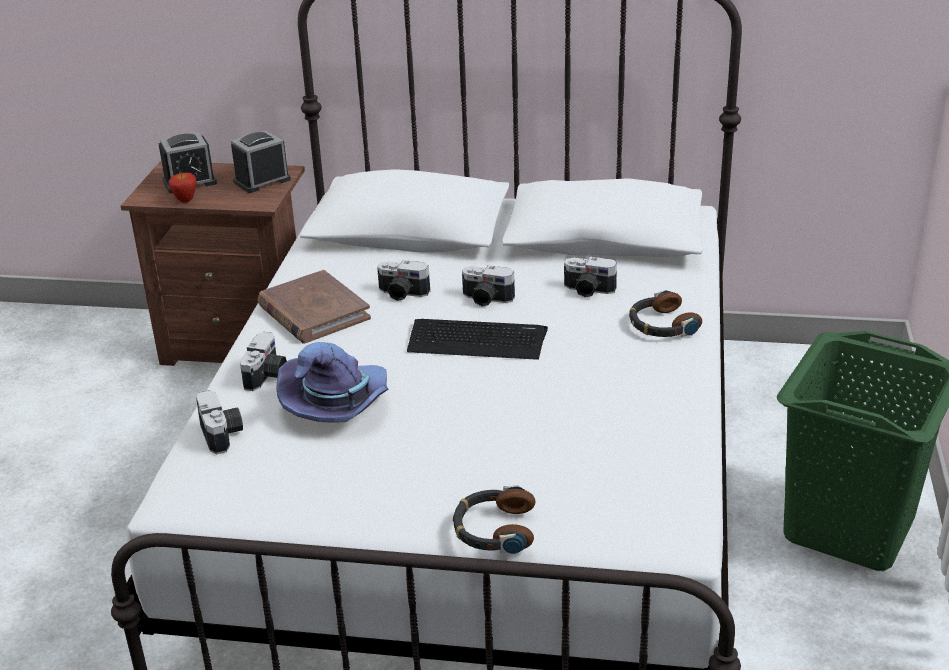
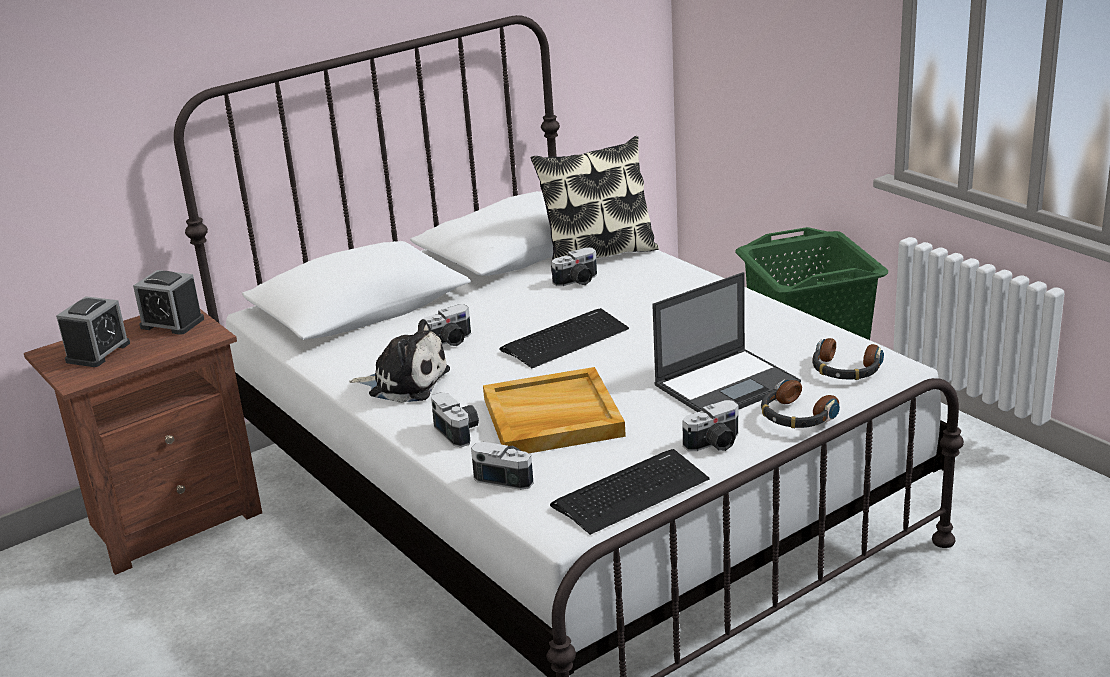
camera: 45 degrees left, 5 degrees down
(185, 200) = (127, 364): apple -> none
(262, 181) = (172, 323): alarm clock -> alarm clock turned 75 degrees counterclockwise
(262, 507) = (631, 492): none -> keyboard
(313, 312) = (405, 382): brown book -> plush toy
(338, 405) = (551, 418): purple hat -> beige tray
(486, 299) = (519, 316): camera -> camera (715, 444)
(509, 461) = (728, 384): none -> laptop
(652, 273) = (598, 254): none -> pillow
(661, 325) = (664, 277): headphones -> headphones (845, 370)

